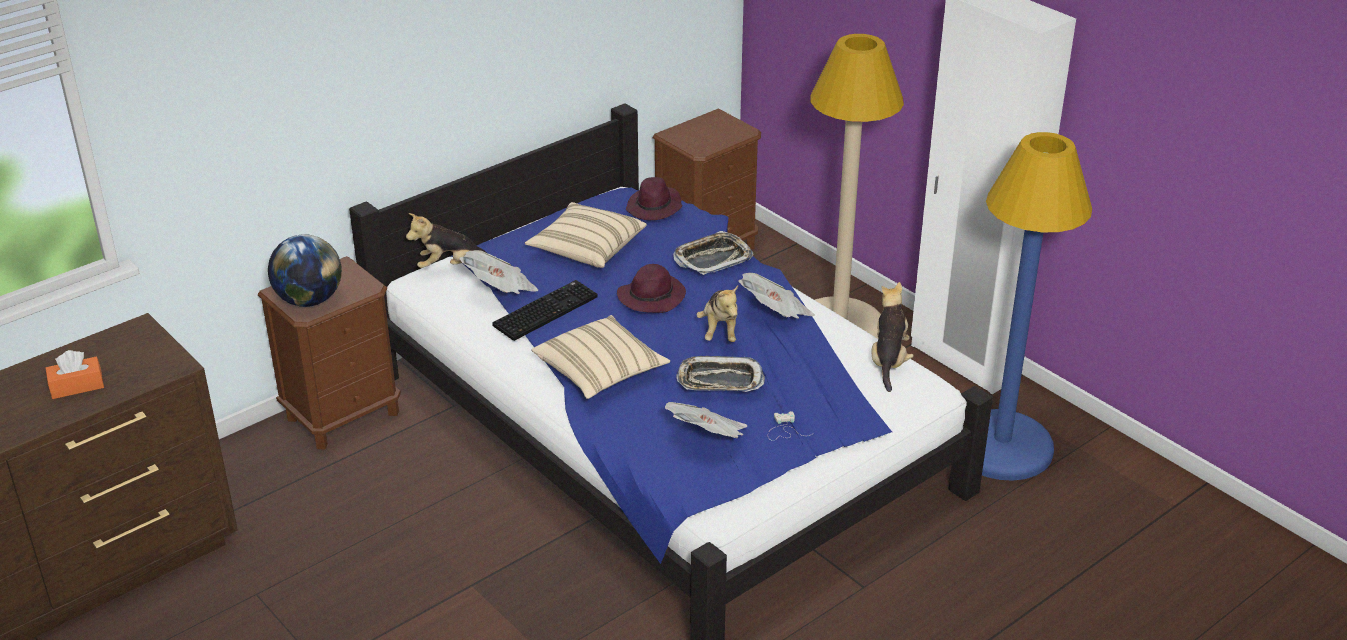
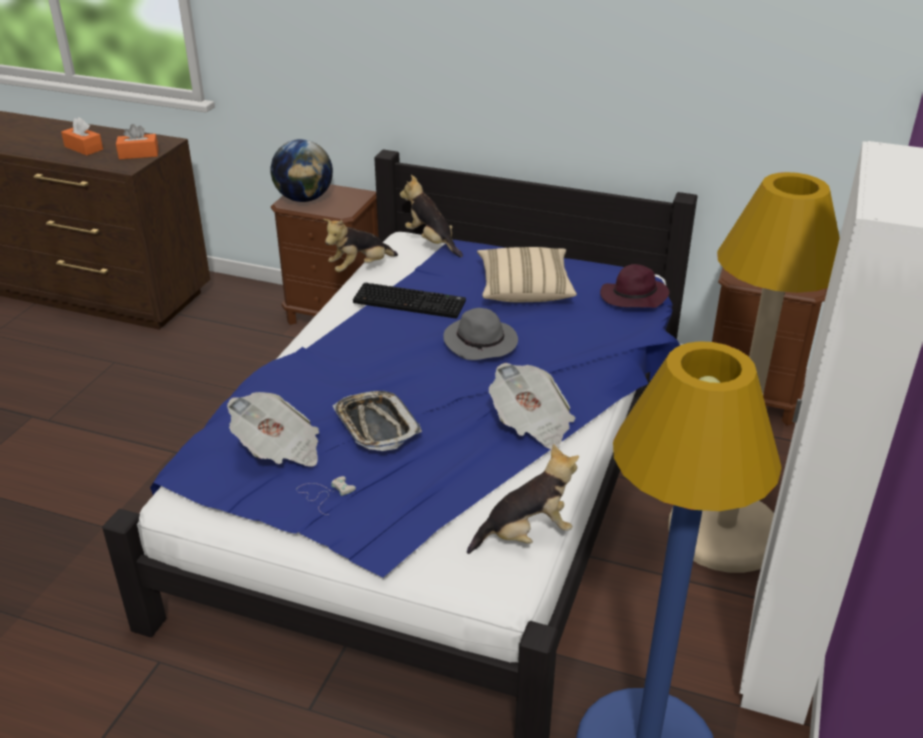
camera: 60 degrees right, 0 degrees up
(150, 352) = (139, 154): none -> orange tissue box
(501, 289) = (419, 272): newspaper -> none
(600, 373) = (340, 358): beige pillow -> none
(652, 296) = (481, 343): purple hat -> grey hat
(712, 258) = (580, 354): tray -> none
(720, 331) = (461, 398): plush toy -> plush toy (360, 268)

